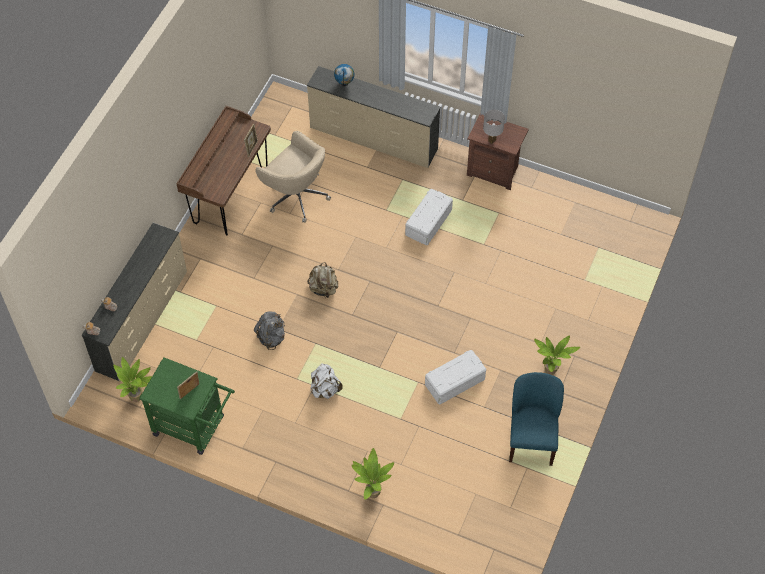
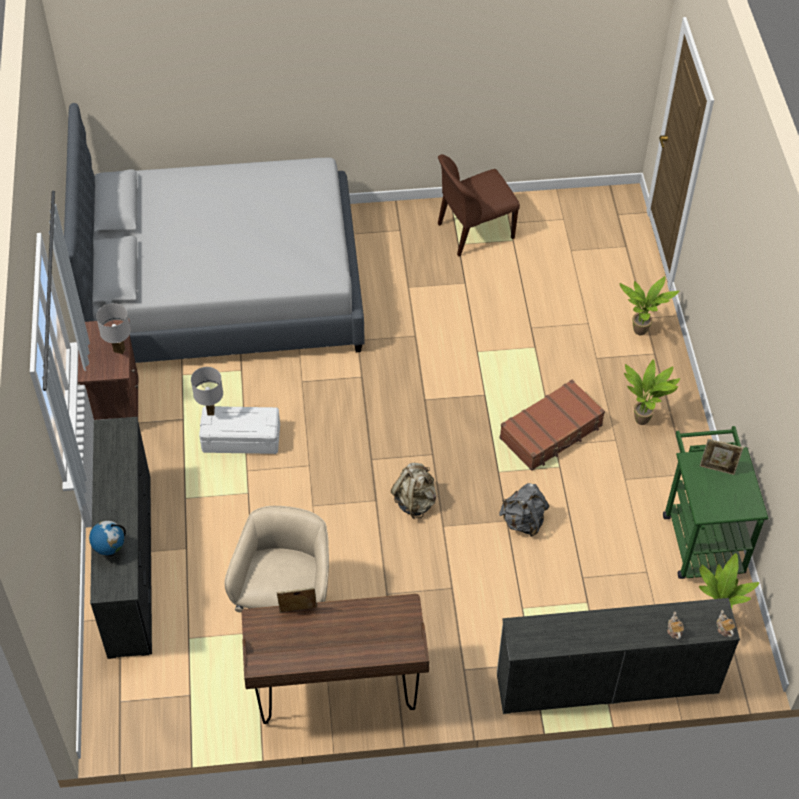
camera: 120 degrees left, 5 degrees down
(325, 389) = (551, 432): white backpack -> brown suitcase
(373, 139) = (130, 564): beige dresser -> black dresser
(444, 199) = (211, 411): none -> white table lamp
(455, 382) = (453, 319): white storage box -> none
(531, 439) = (474, 231): blue chair -> brown chair
(550, 372) = (381, 245): potted plant -> potted plant (643, 419)
(562, 263) = (224, 287): none -> grey bed

